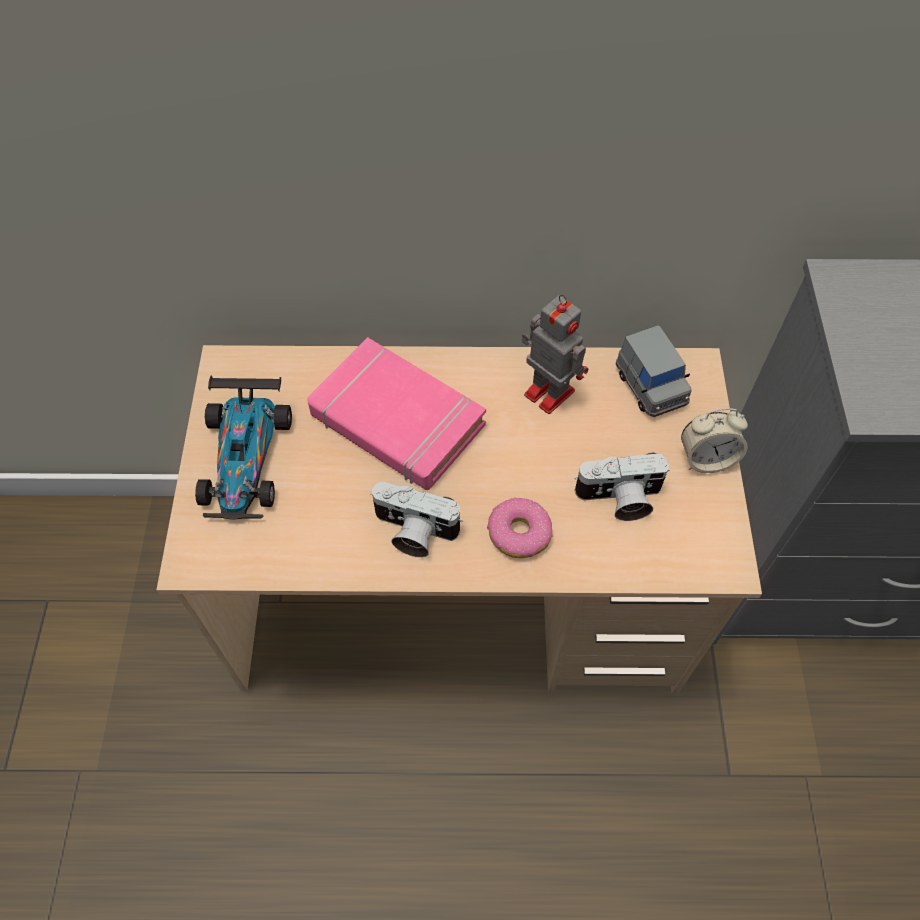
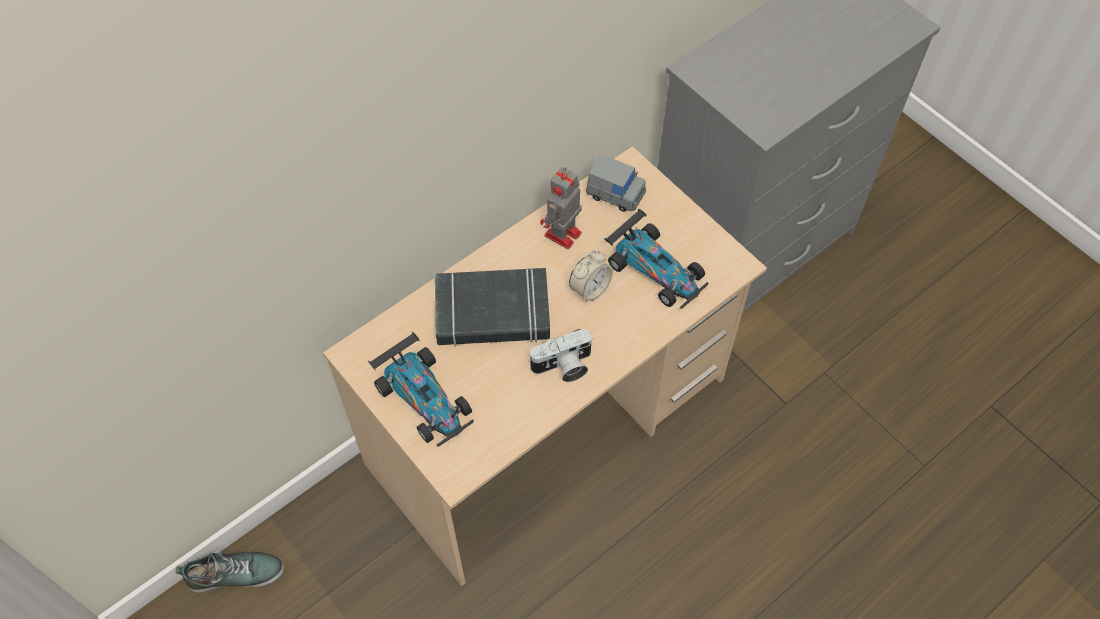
camera: 40 degrees left, 0 degrees up
(82, 524) = (235, 573): none -> shoe
(396, 421) = (492, 313): pink book -> black book
(518, 533) = (620, 326): donut -> none
(547, 391) = (561, 235): toy robot -> toy robot turned 60 degrees counterclockwise
(619, 499) = (655, 269): camera -> toy car
(706, 458) = (680, 215): alarm clock -> alarm clock (590, 289)

